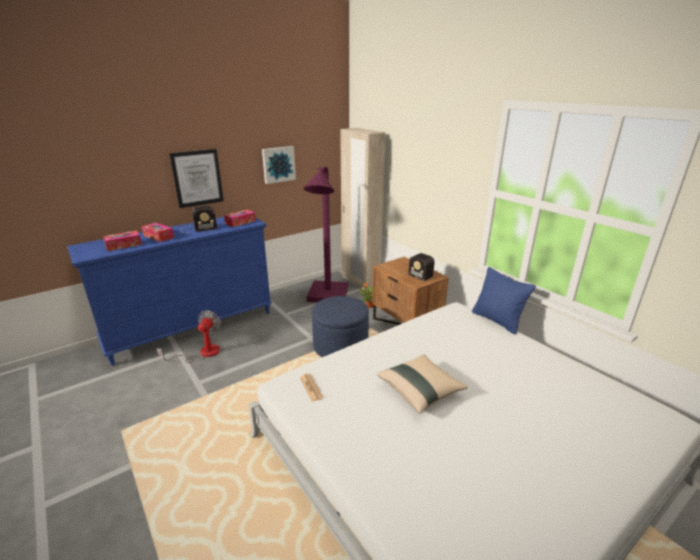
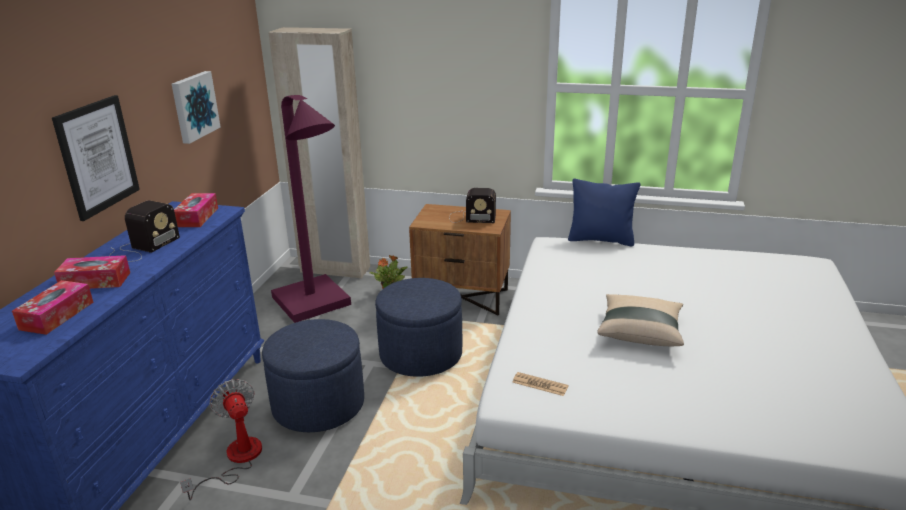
camera: 40 degrees left, 0 degrees up
(263, 346) = (318, 404): none -> blue ottoman

